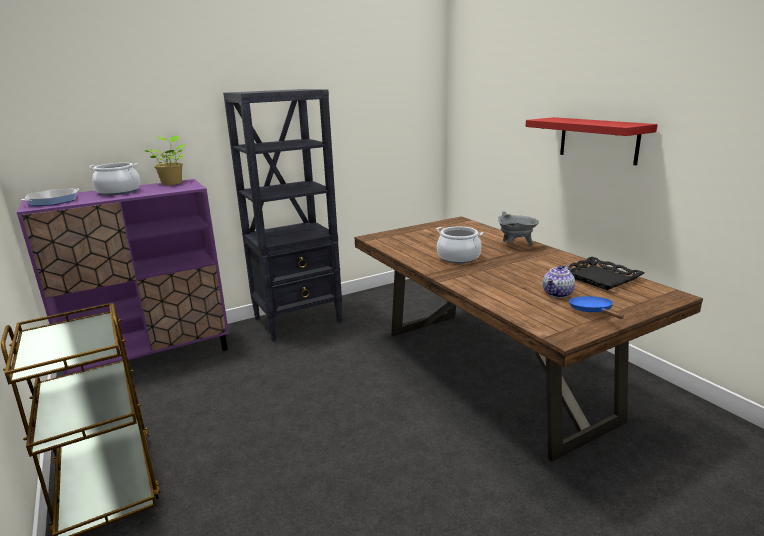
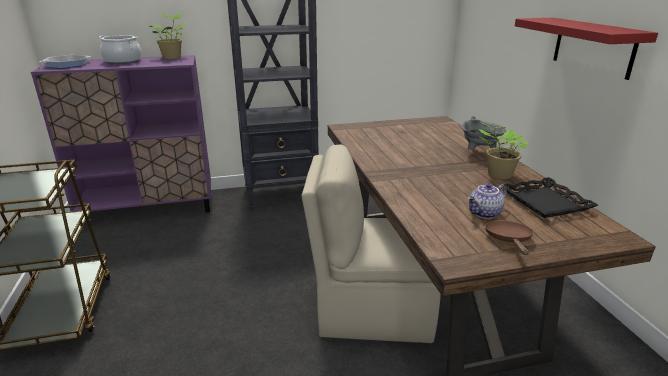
camera: 15 degrees right, 5 degrees up
(449, 413) = (371, 310): none -> beige chair
(458, 258) = (410, 159): cooking pot -> none
(544, 261) = (498, 175): none -> potted plant
(593, 311) = (509, 240): blue frying pan -> brown frying pan

